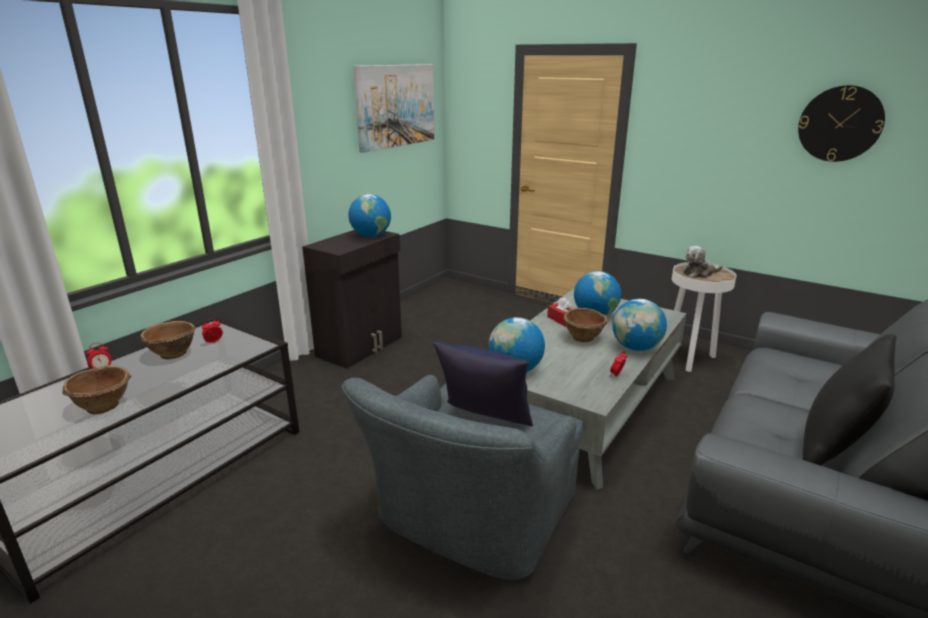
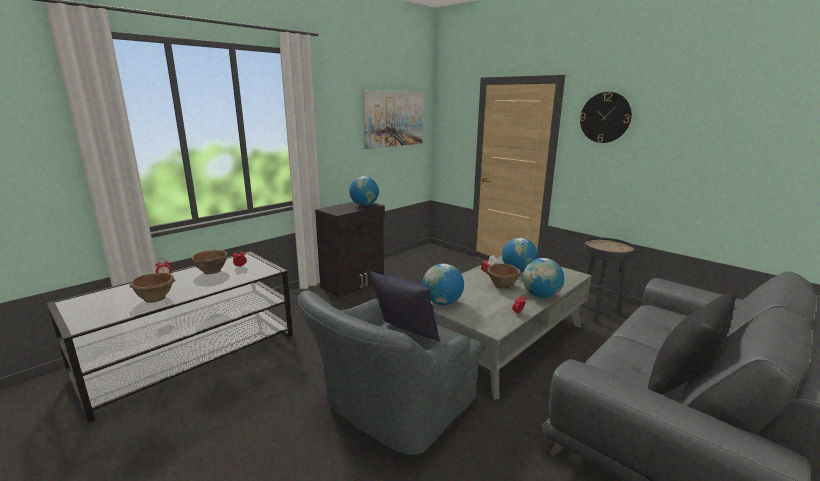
camera: 10 degrees right, 5 degrees down
(689, 359) = (598, 313): white side table -> black side table
(699, 273) = (606, 246): plush toy -> none
(840, 124) = (721, 133): wall clock -> wall clock (605, 117)

